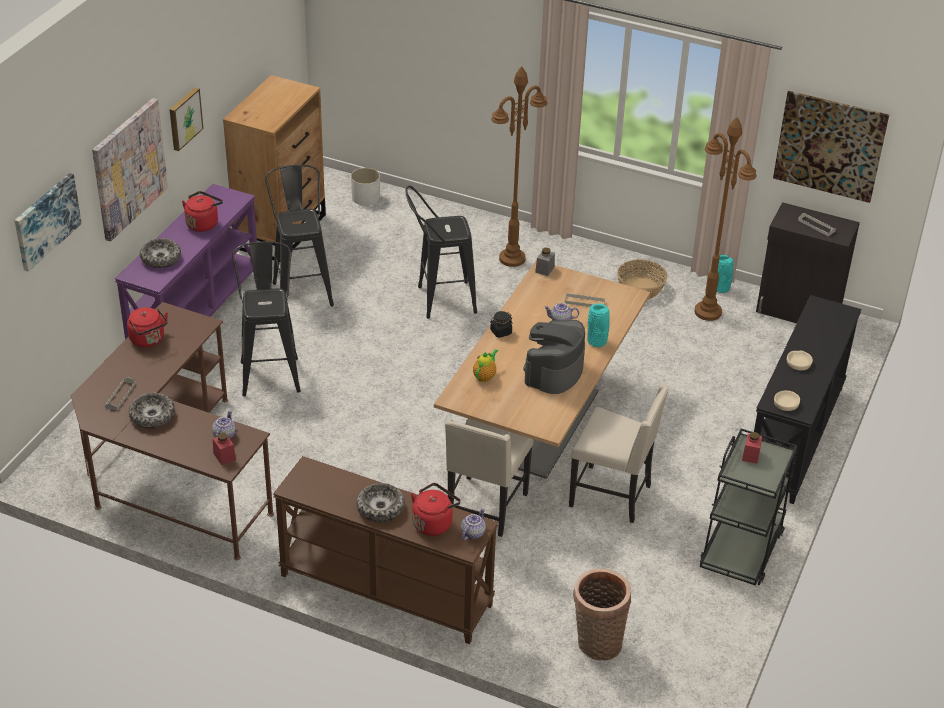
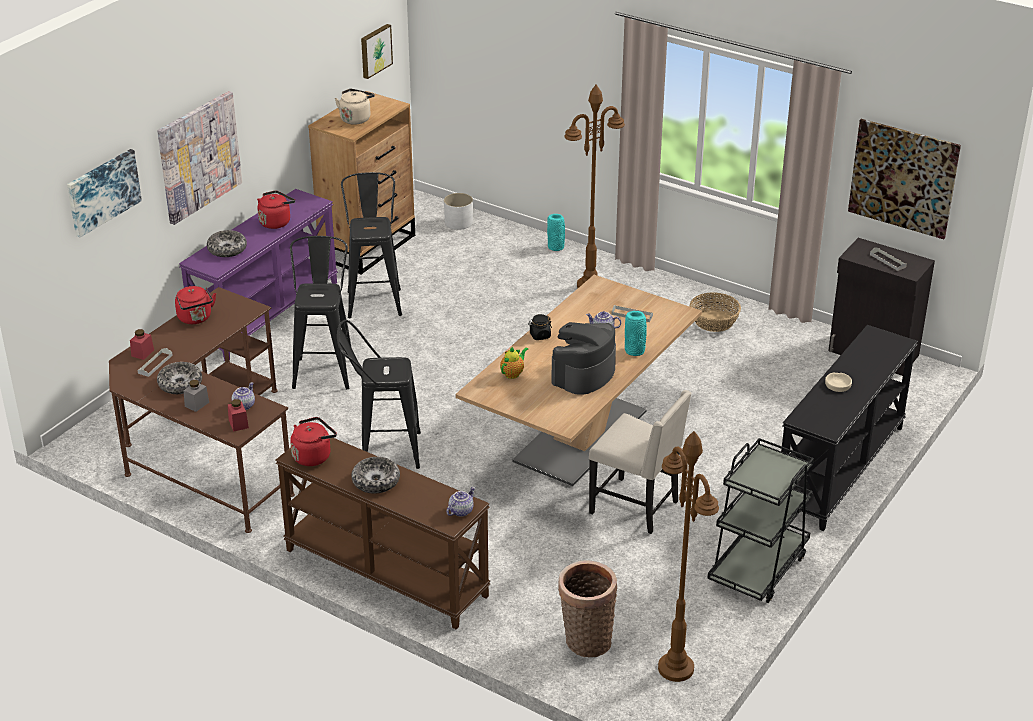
camera: 10 degrees right, 5 degrees down
(184, 118) = (264, 117): picture -> picture (375, 50)
(270, 108) = (356, 118): none -> beige kettle
(434, 523) = (425, 498): red kettle -> red kettle (313, 456)
(439, 300) = (507, 318): black stool -> black stool (382, 451)
(485, 508) = (504, 508): beige chair -> none
(545, 269) = (600, 283): grey jar -> grey jar (197, 404)
(708, 312) = (778, 348): brown floor lamp -> brown floor lamp (676, 669)
(721, 288) = (798, 327): turquoise vase -> turquoise vase (556, 247)
(750, 455) = (764, 464): red jar -> red jar (142, 353)
(786, 404) = (814, 421): beige bowl -> none

